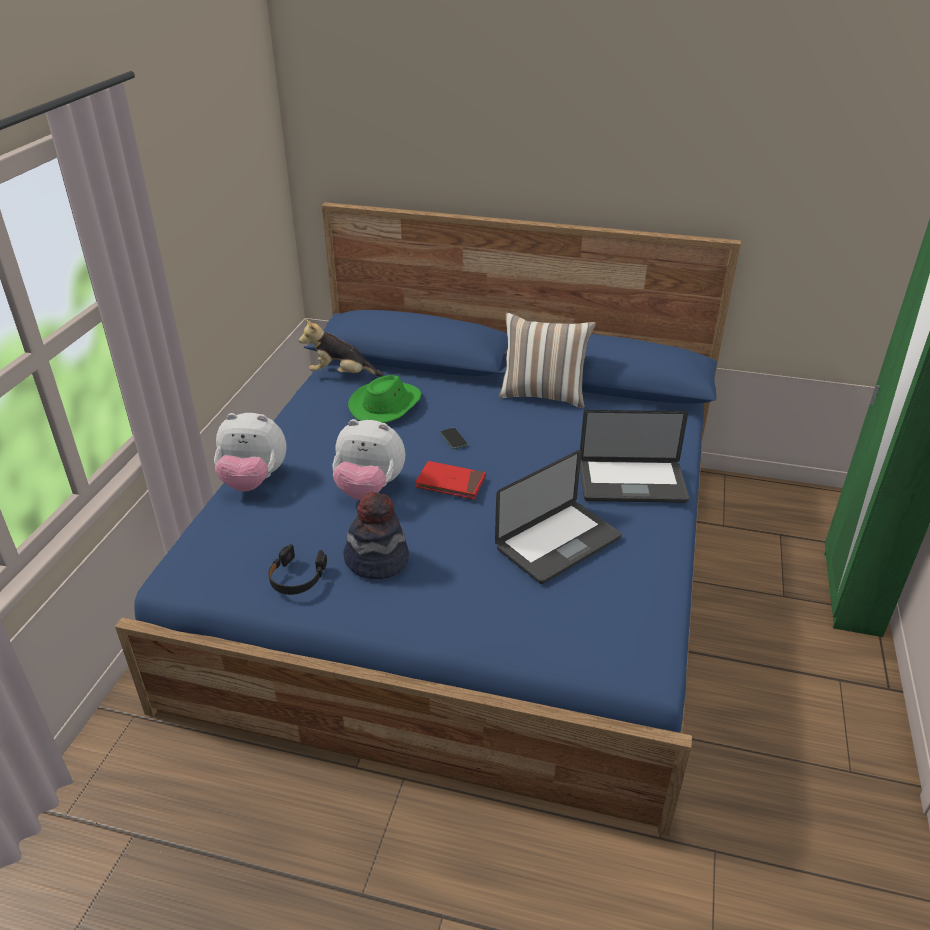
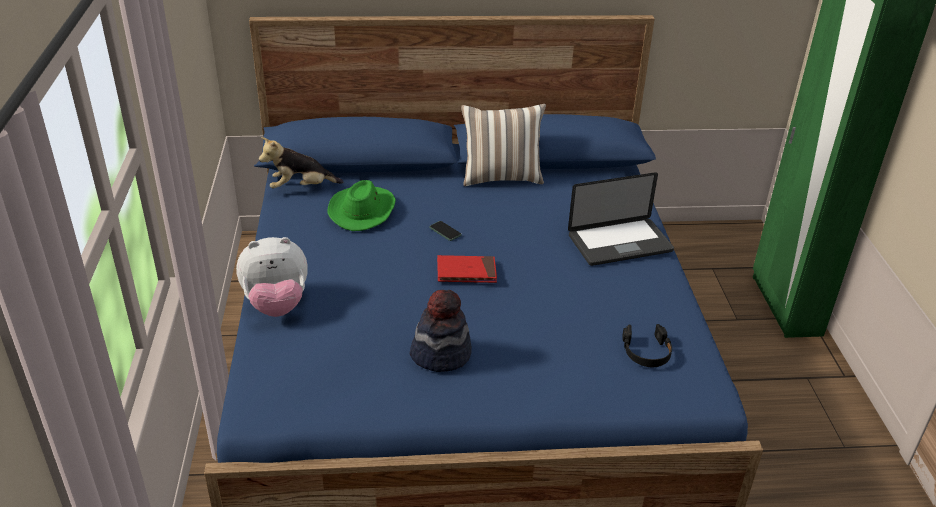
camera: 20 degrees left, 0 degrees up
(296, 577) = (377, 385): black headphones -> black headphones (646, 352)
(369, 489) = (395, 291): plush toy -> none
(558, 543) = (588, 307): laptop -> none

